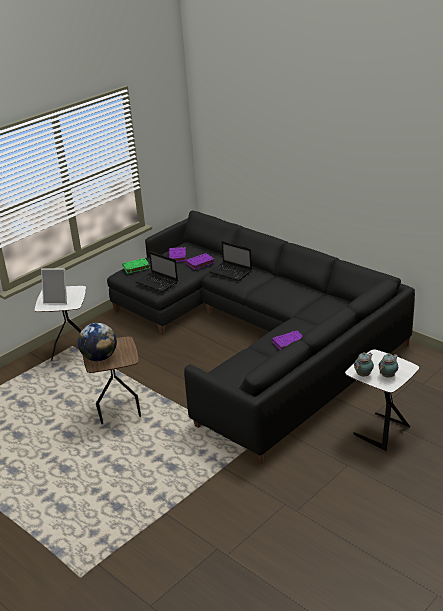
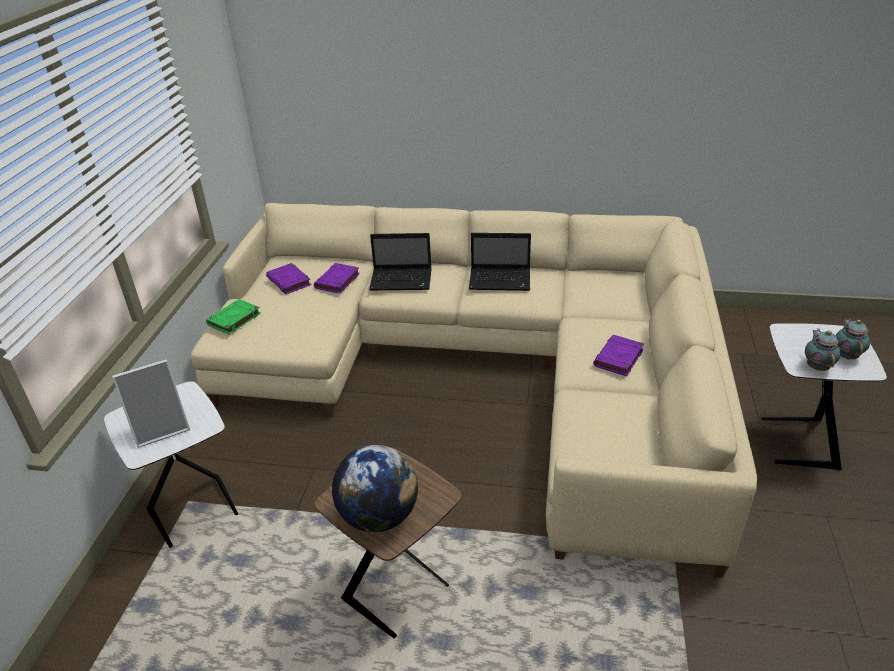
camera: 35 degrees left, 5 degrees up
(158, 283) = (301, 333): laptop -> laptop (501, 280)
(258, 338) = (486, 369): black sofa -> beige sofa

